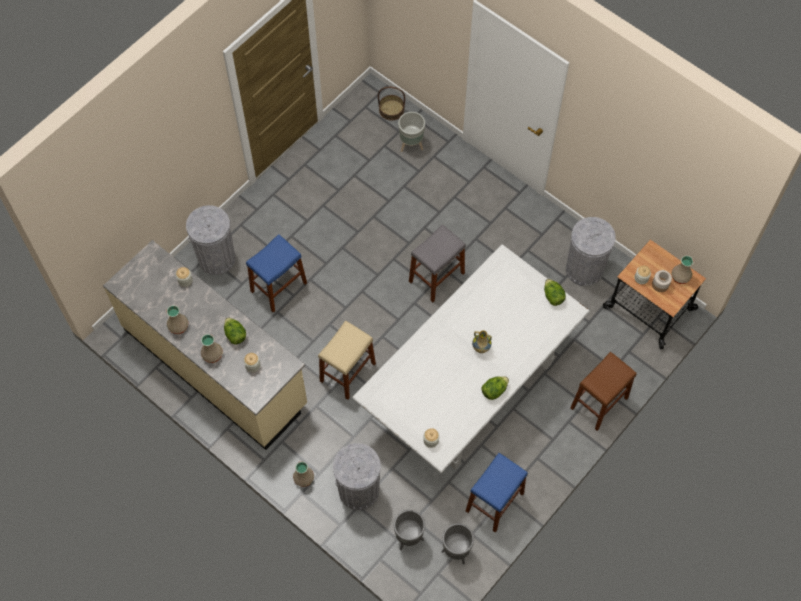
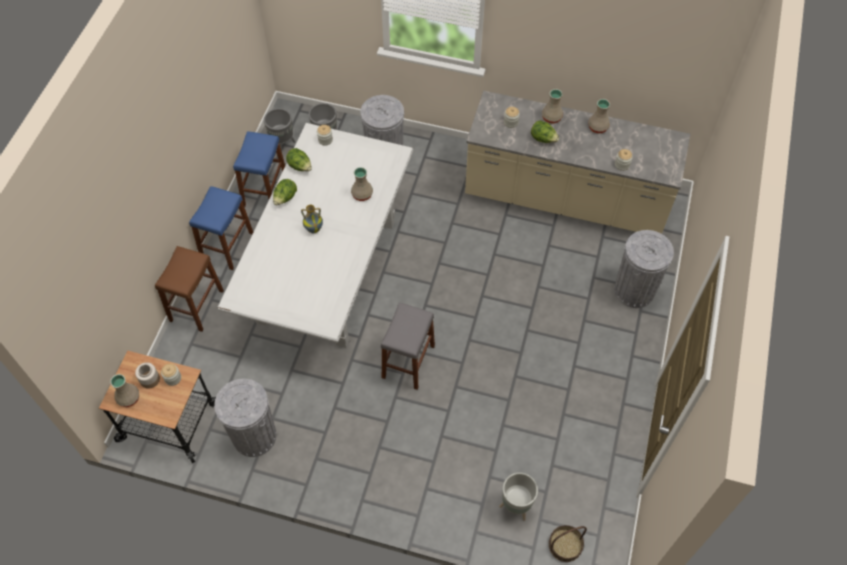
camera: 155 degrees right, 5 degrees down
(278, 287) = (557, 288): blue stool -> blue stool (227, 246)
(303, 478) = (435, 148): beige vase -> beige vase (362, 194)
(347, 372) = (446, 240): beige stool -> none
(553, 296) = (260, 305): lettuce -> lettuce (300, 167)

